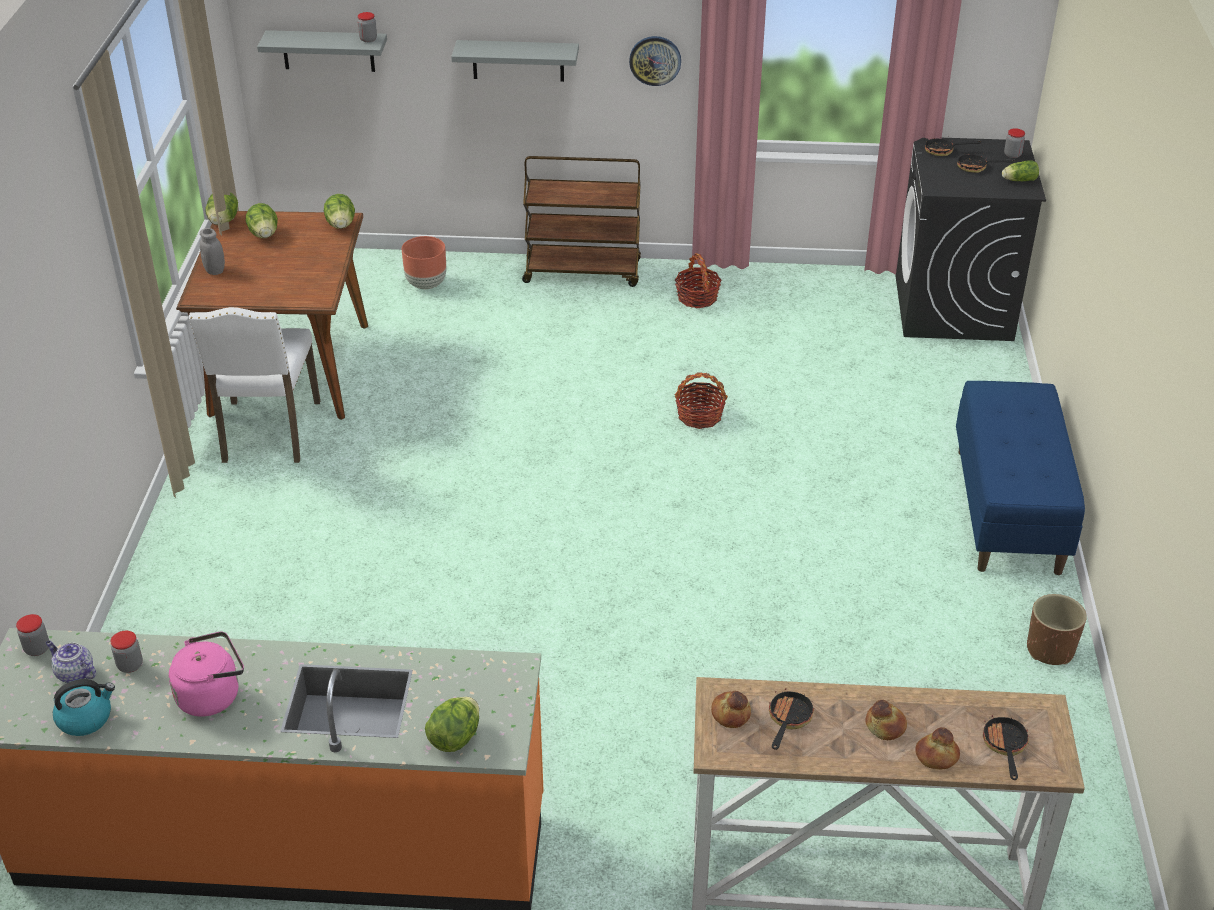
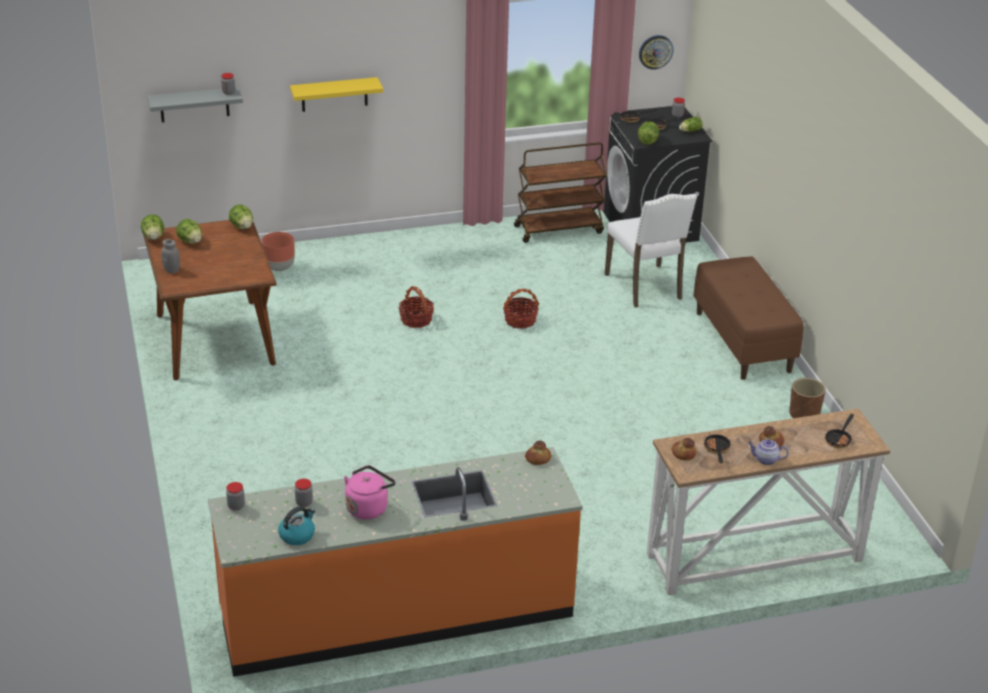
camera: 20 degrees left, 5 degrees down
(74, 673) = (271, 514): teapot -> teapot (765, 460)
(268, 433) = (226, 383): white chair -> white chair (646, 287)
(455, 738) = (531, 499): lettuce -> lettuce (647, 141)
(518, 60) = (334, 94): grey shelf -> yellow shelf
(583, 271) = (388, 242): brown cart -> brown cart (559, 229)
(655, 60) = (431, 82): wall clock -> wall clock (655, 51)
(697, 298) = (477, 246): basket -> basket (416, 320)
(936, 756) = (806, 451): bread -> bread (538, 459)
(1004, 746) = (839, 439): frying pan -> frying pan turned 135 degrees counterclockwise
(1009, 510) = (743, 342): blue bench -> brown bench

